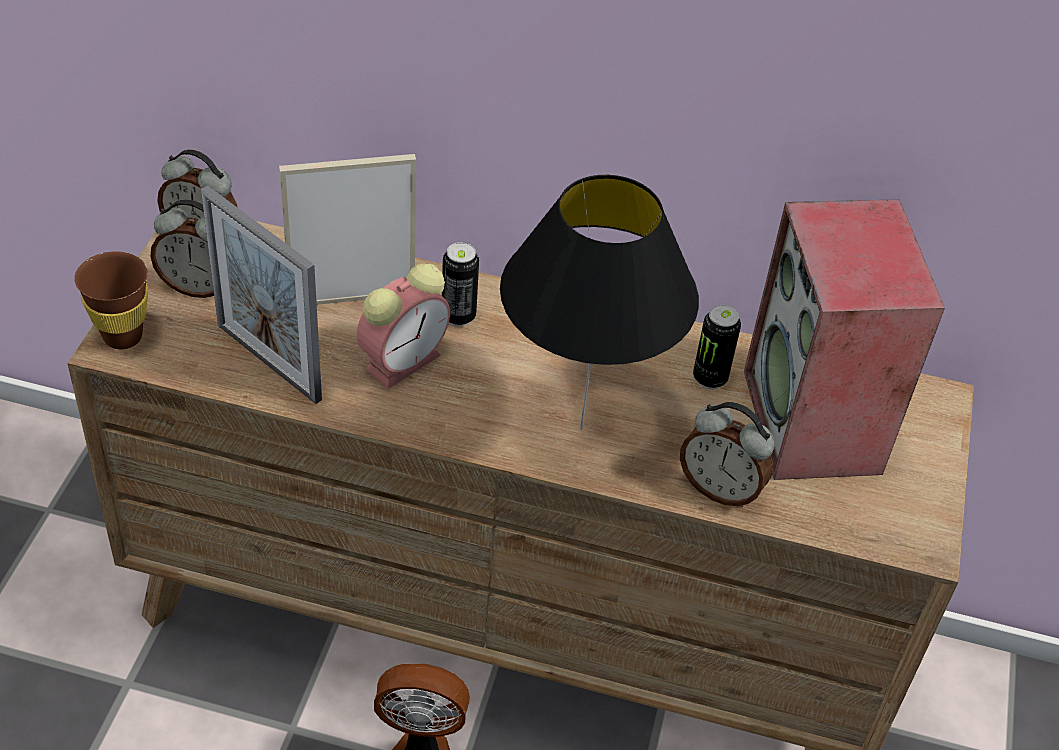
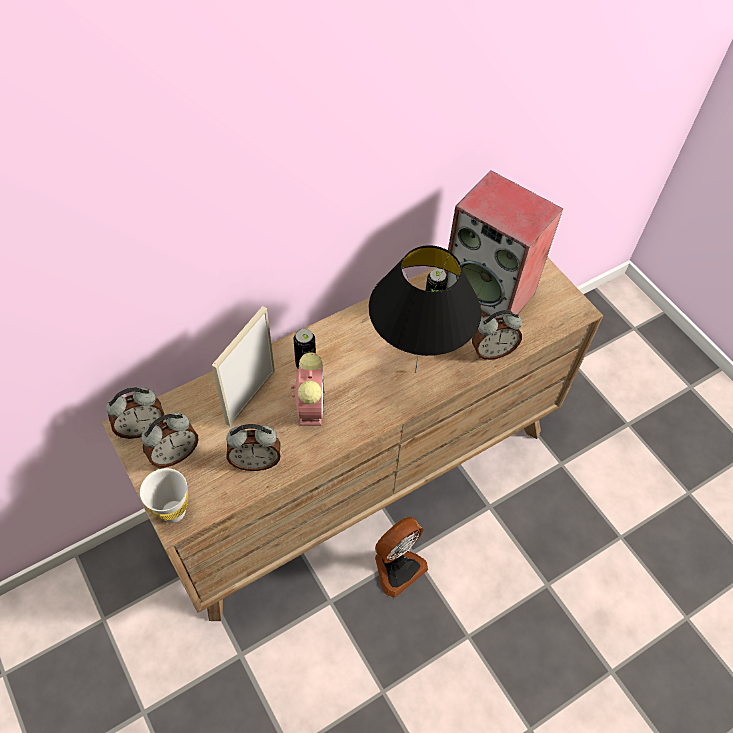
camera: 45 degrees left, 10 degrees up
(123, 336) = (173, 511): brown cup -> white cup
(268, 362) = (256, 461): picture frame -> alarm clock

